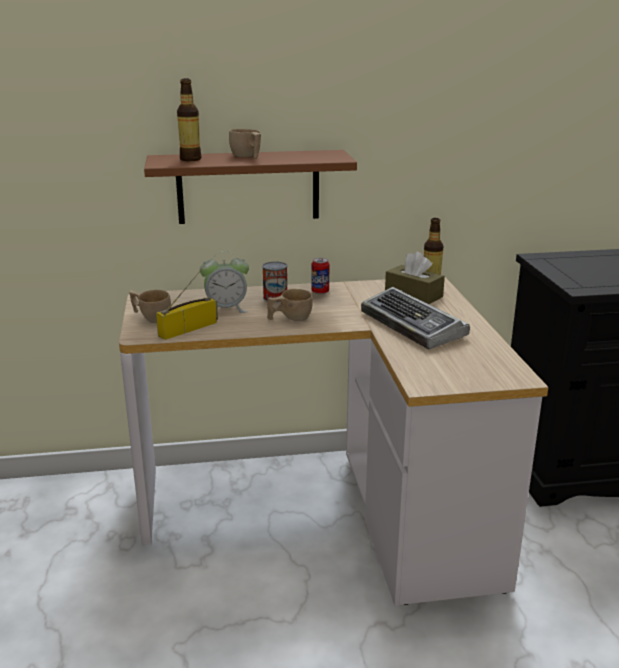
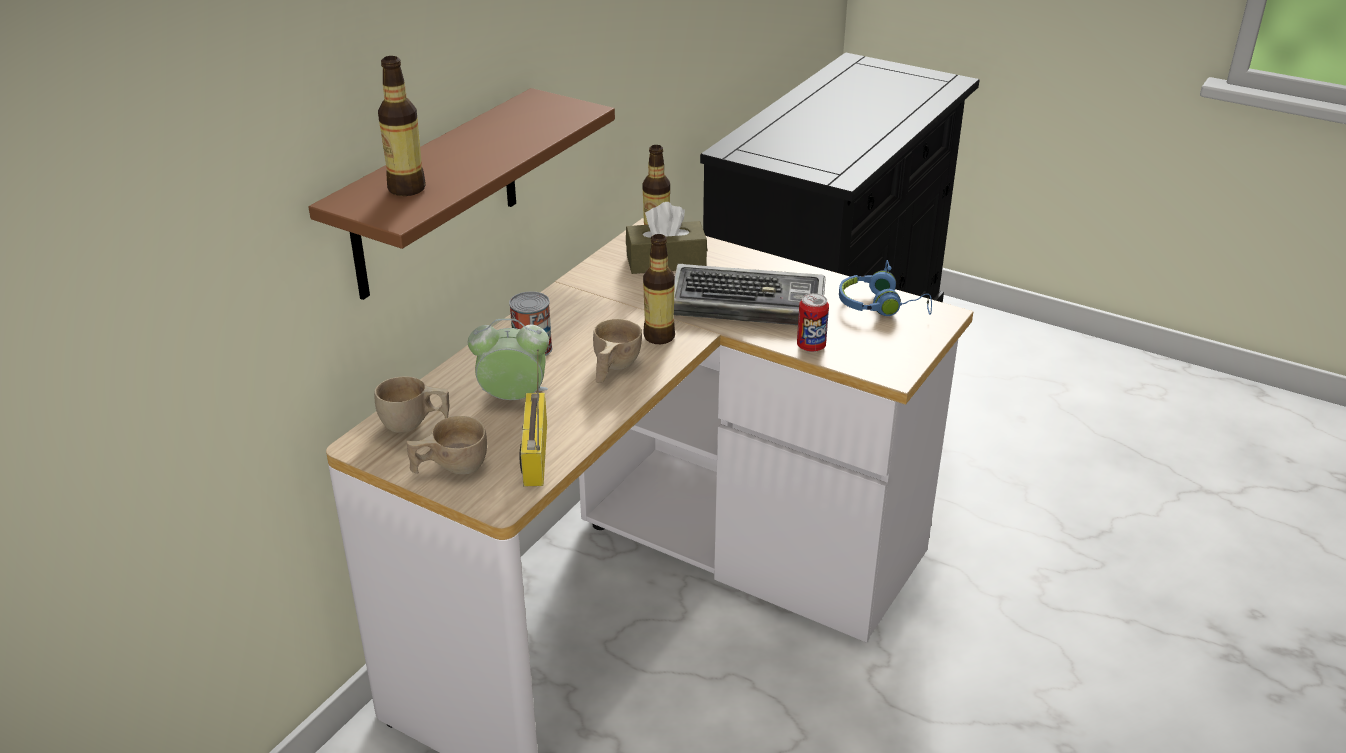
camera: 50 degrees left, 10 degrees up
(226, 309) = (513, 398): alarm clock -> alarm clock turned 120 degrees counterclockwise
(247, 157) = (466, 152): beige cup -> beige cup (415, 425)
(320, 292) = (563, 311): can -> can (811, 346)
(338, 318) = (659, 337): none -> bottle
(490, 358) = (882, 306): none -> blue headphones

